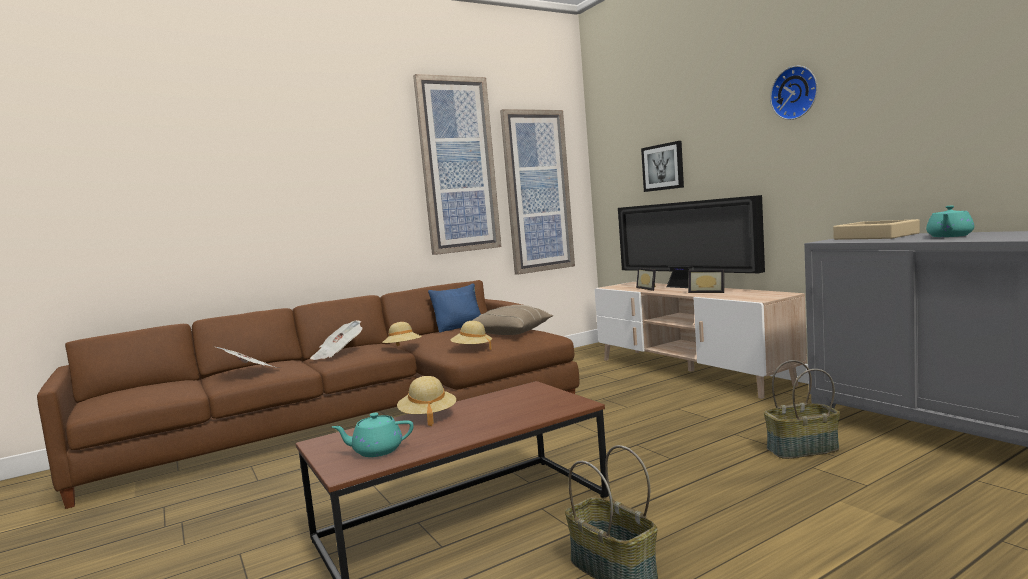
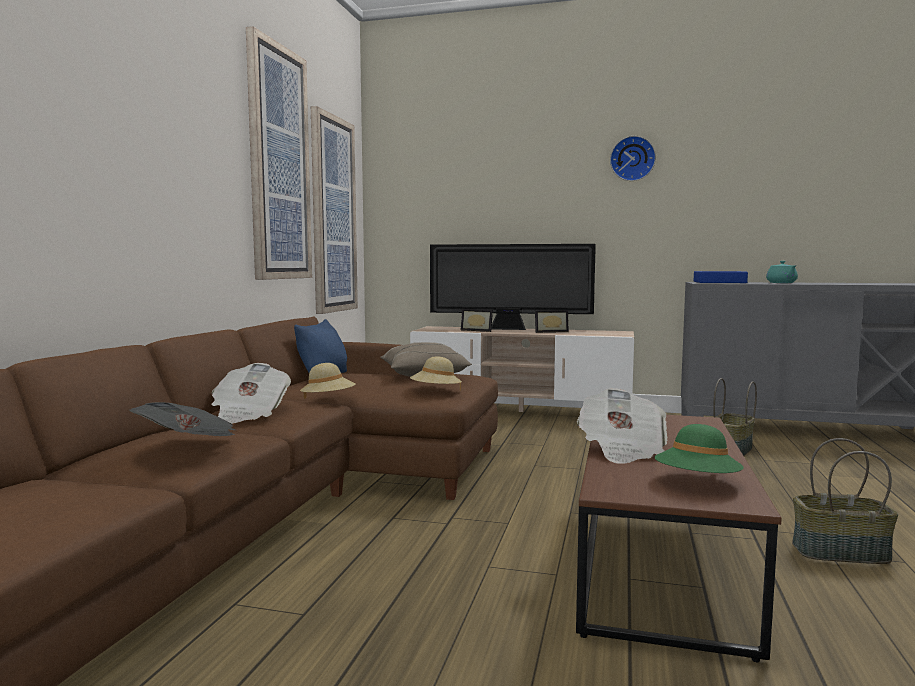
camera: 45 degrees left, 0 degrees up
(376, 451) = (697, 482): turquoise teapot -> green hat
(428, 416) = (621, 450): beige hat -> newspaper
(663, 167) = (476, 207): picture -> none
(876, 236) = (719, 282): beige tray -> blue tray

